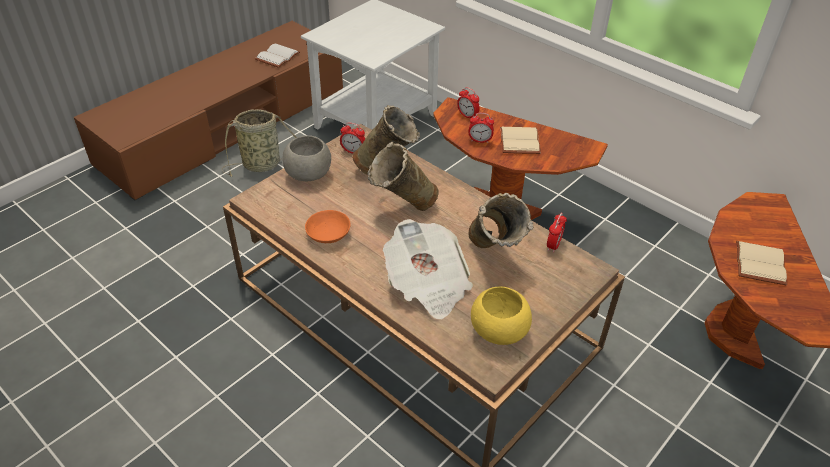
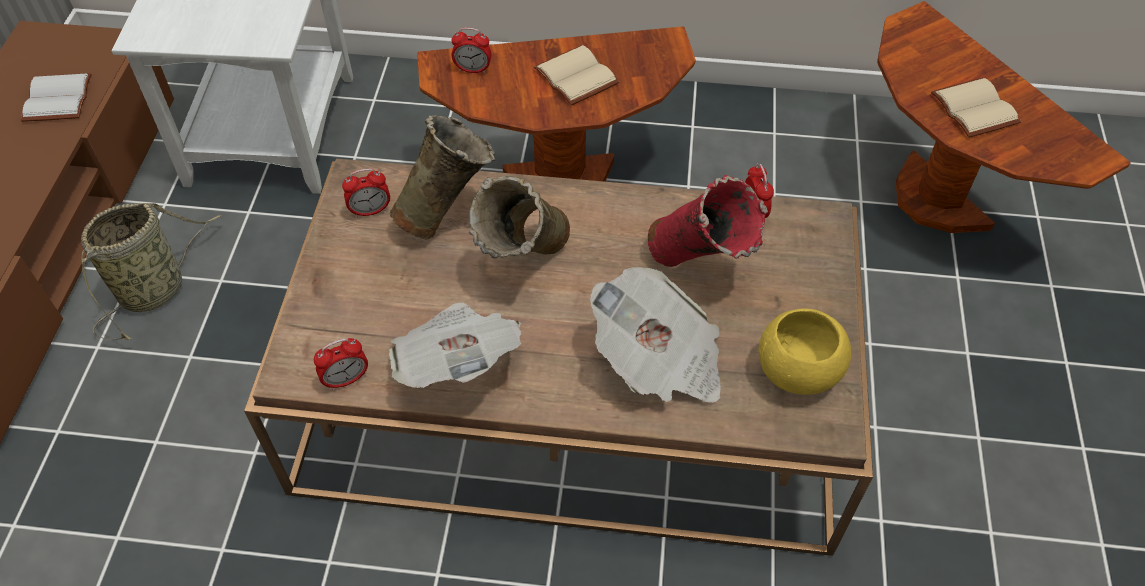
camera: 35 degrees left, 10 degrees up
(308, 174) = (337, 284): grey bowl -> none
(328, 233) = (457, 362): orange bowl -> newspaper
(480, 141) = (524, 101): alarm clock -> alarm clock (346, 379)
(493, 257) = (700, 270): beige vase -> red vase

